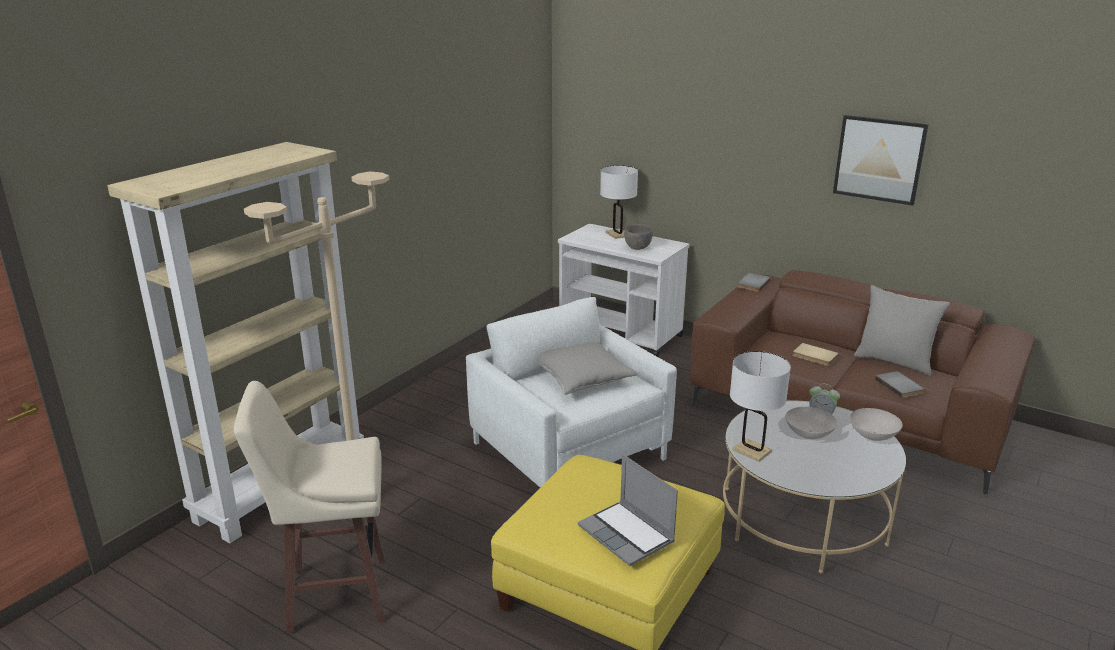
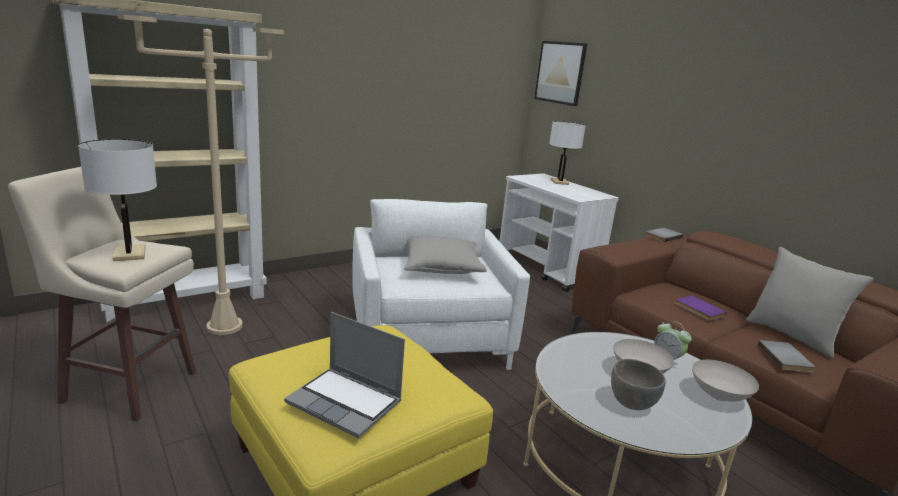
camera: 20 degrees right, 5 degrees down
(627, 535) = (346, 403): laptop -> laptop turned 45 degrees counterclockwise
(637, 247) = (568, 191): grey bowl -> grey bowl (632, 402)
(752, 451) = (560, 368): white table lamp -> white table lamp (129, 254)
(814, 356) = (698, 310): beige book -> purple book
(879, 159) = (819, 120): picture -> picture (560, 73)

